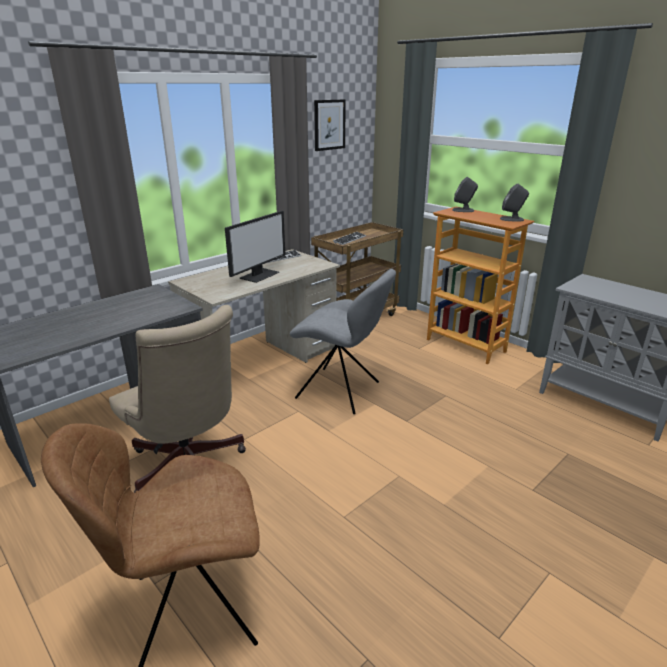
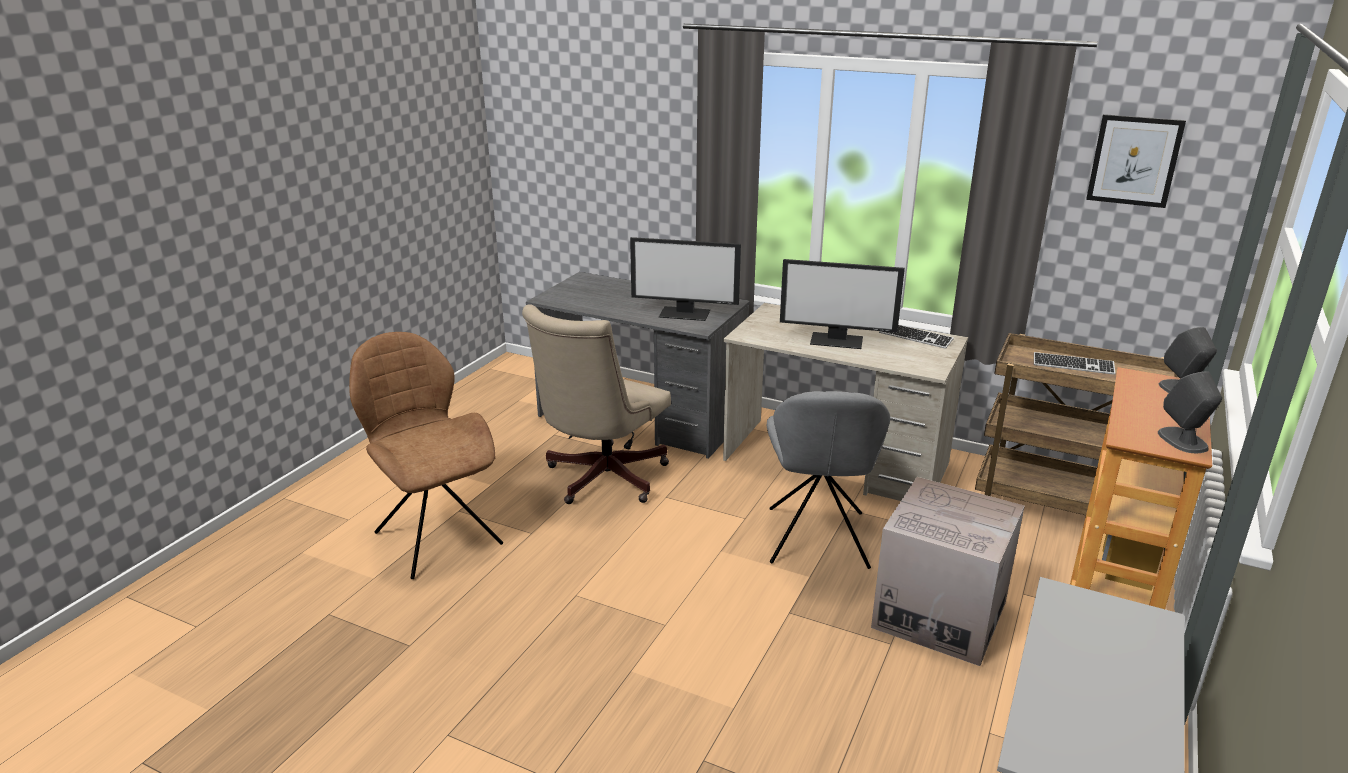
camera: 70 degrees right, 0 degrees up
(148, 307) = (685, 313): none -> monitor
(427, 374) = (939, 615): none -> cardboard box

